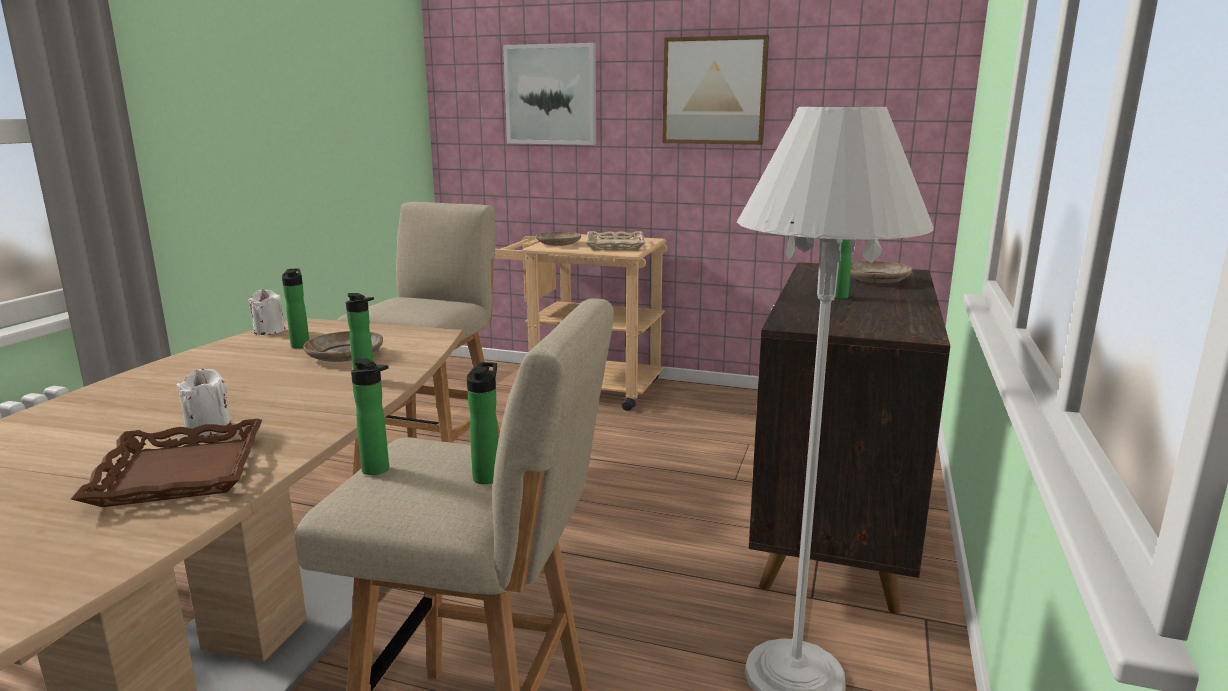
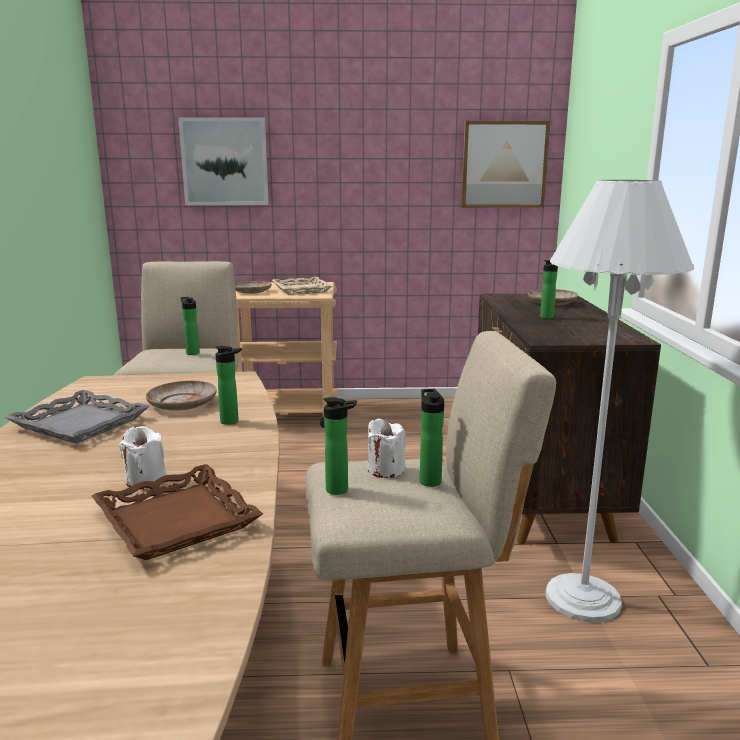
camera: 20 degrees left, 0 degrees up
(231, 363) = (81, 423): none -> grey tray
(269, 331) = (75, 391): white candle -> white candle (385, 470)
(300, 345) = (126, 399): bottle -> bottle (192, 353)
(714, 91) = (369, 159): picture -> picture (504, 164)

